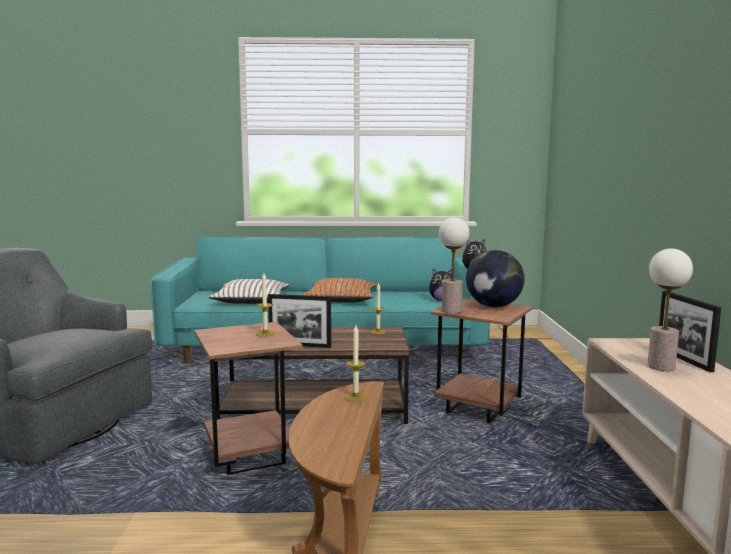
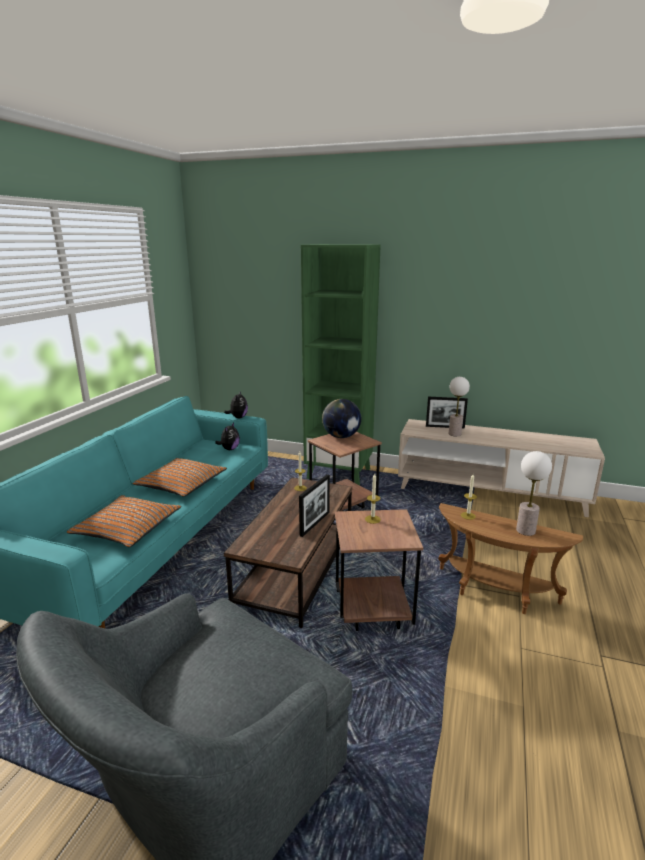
camera: 70 degrees left, 10 degrees up
(251, 300) = (127, 529): white pillow -> orange pillow
(451, 311) = (344, 449): table lamp -> table lamp (526, 531)
(571, 396) = (339, 473): none -> green bookcase

